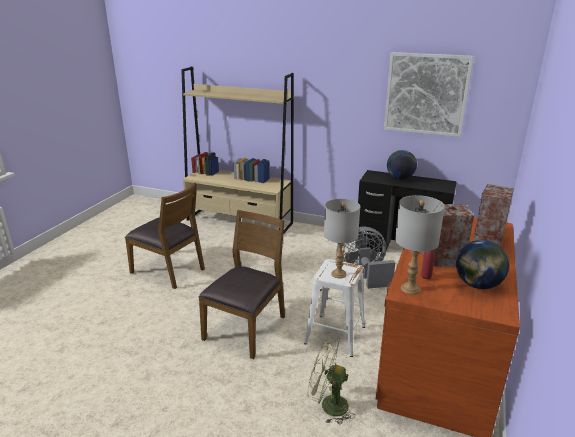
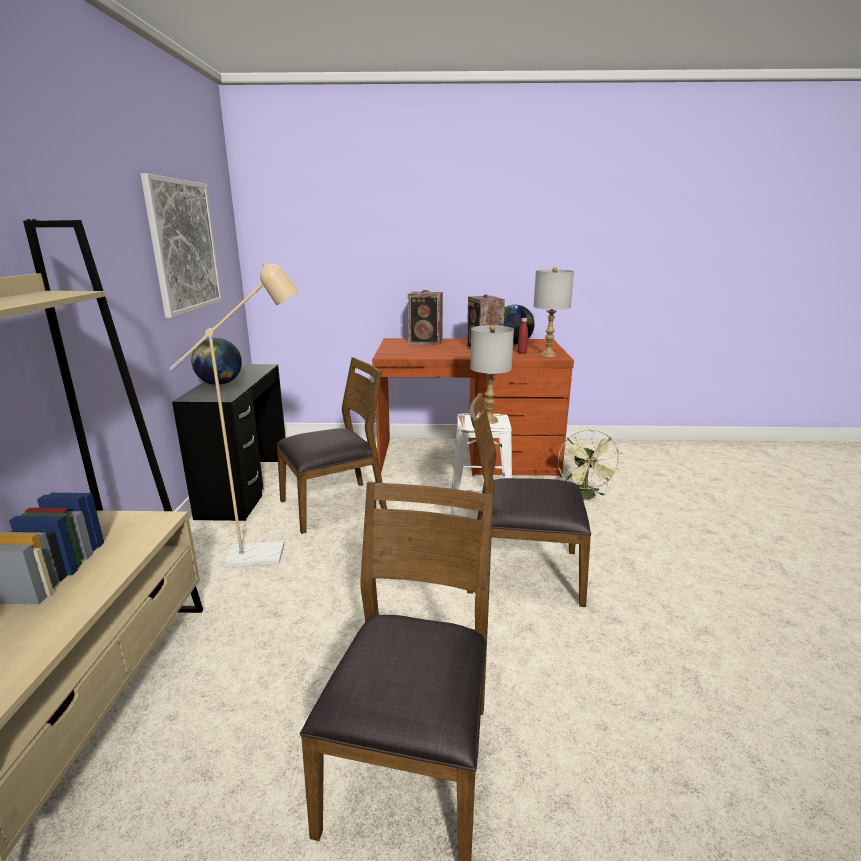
camera: 110 degrees left, 5 degrees down
(315, 252) = (266, 555): none -> beige floor lamp
(363, 275) = (334, 505): grey fan -> brown chair

